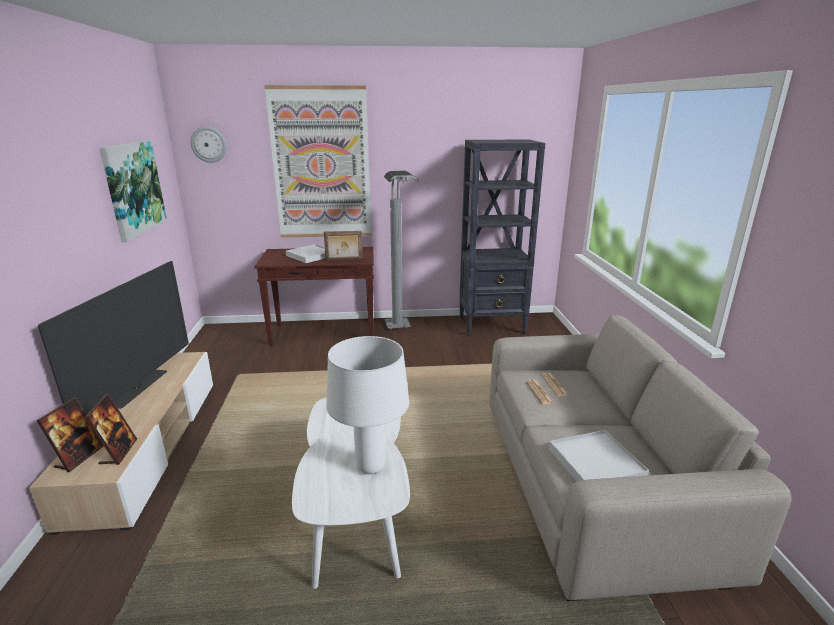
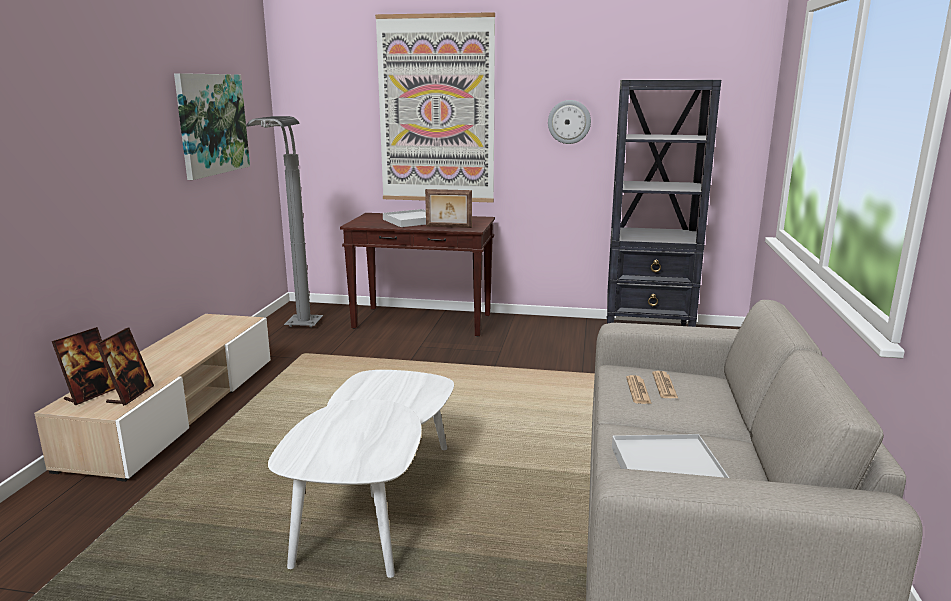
camera: 15 degrees right, 5 degrees down
(139, 388) = (179, 343): television -> none
(209, 144) = (310, 84): wall clock -> wall clock (569, 122)
(371, 467) = (378, 435): white table lamp -> none
(400, 332) = (519, 330): grey floor lamp -> grey floor lamp (298, 331)

